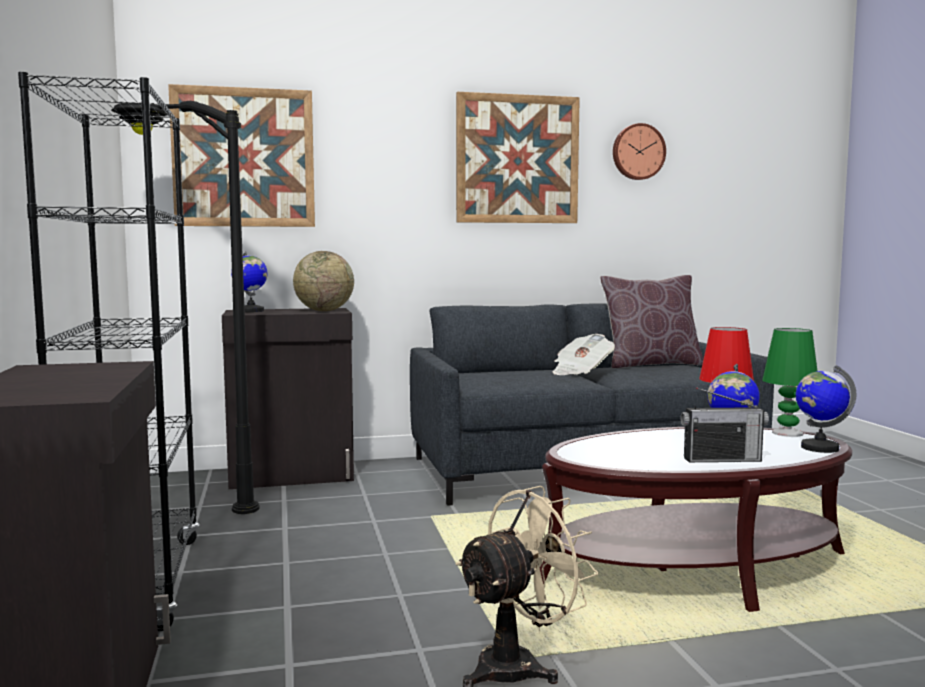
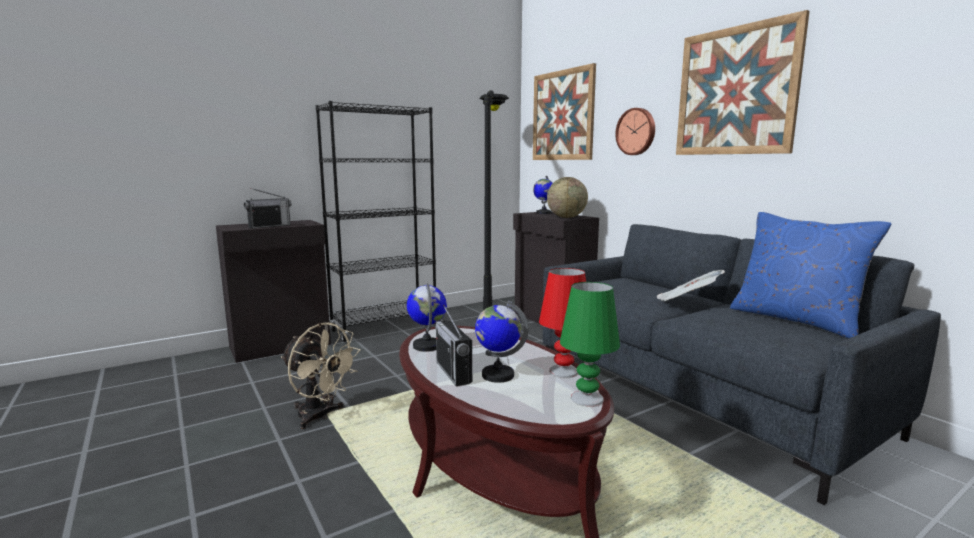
camera: 70 degrees right, 5 degrees up
(96, 380) = (269, 226): none -> radio
(638, 152) = (890, 59): wall clock -> wall clock (636, 131)
(651, 364) = (796, 320): brown pillow -> blue pillow
(819, 448) = (530, 412): globe -> globe (427, 346)

